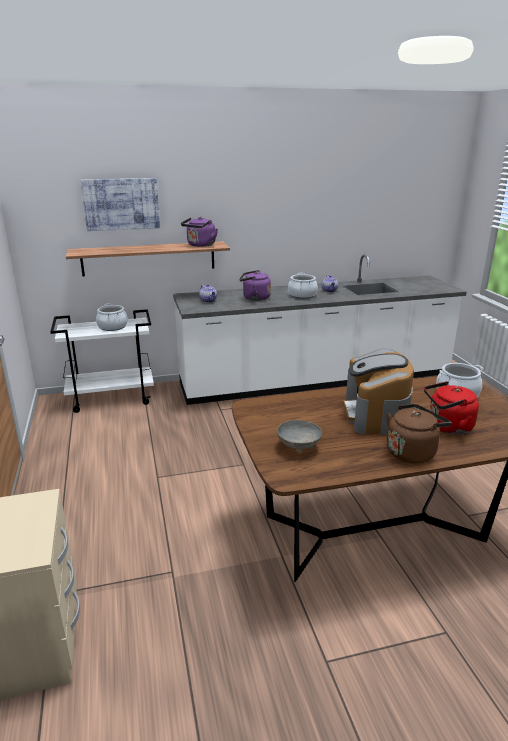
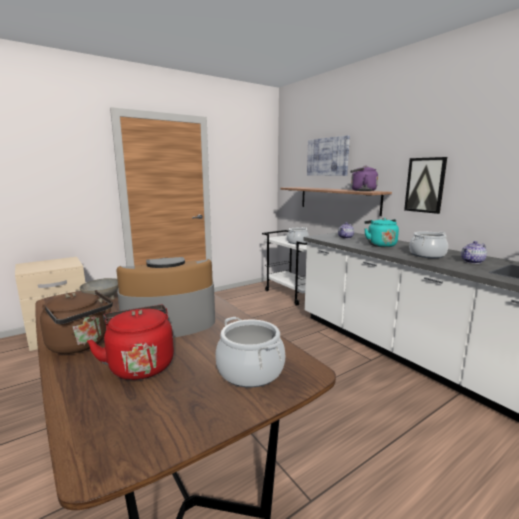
camera: 70 degrees right, 10 degrees down
(254, 298) = (380, 245): purple kettle -> turquoise kettle
(257, 231) = (425, 185): none -> picture

